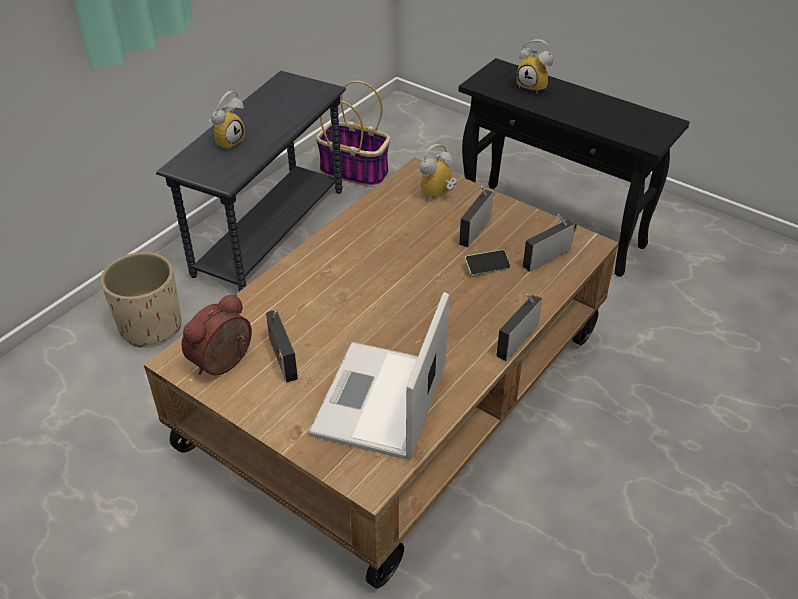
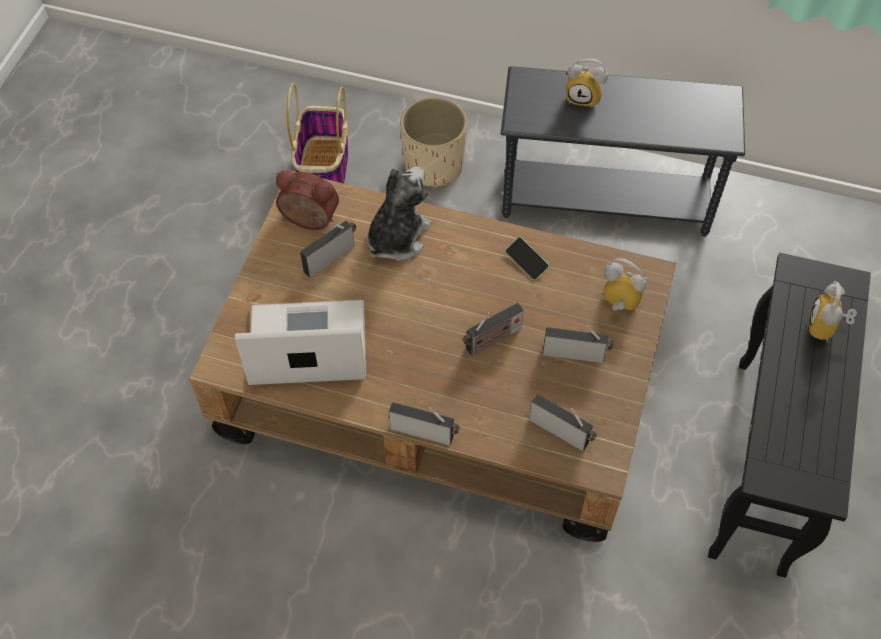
camera: 70 degrees right, 15 degrees up
(288, 304) = (397, 237): none -> plush toy
(355, 171) = (750, 236): basket -> basket (324, 169)
(439, 273) = (491, 341): none -> radio
(487, 267) = (519, 380): phone -> phone (526, 262)

